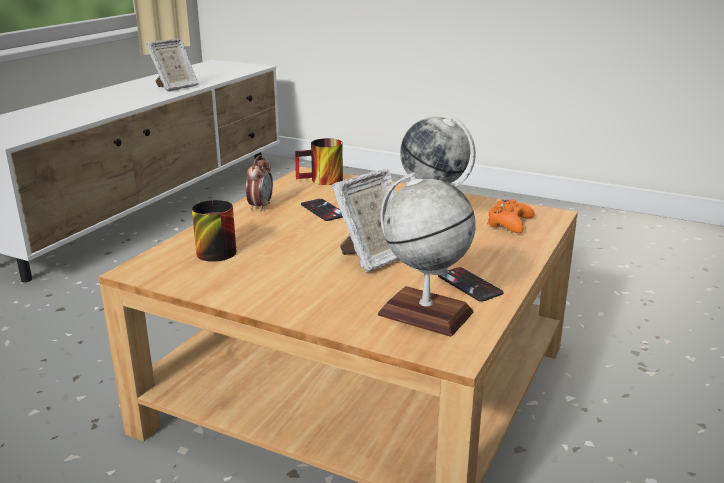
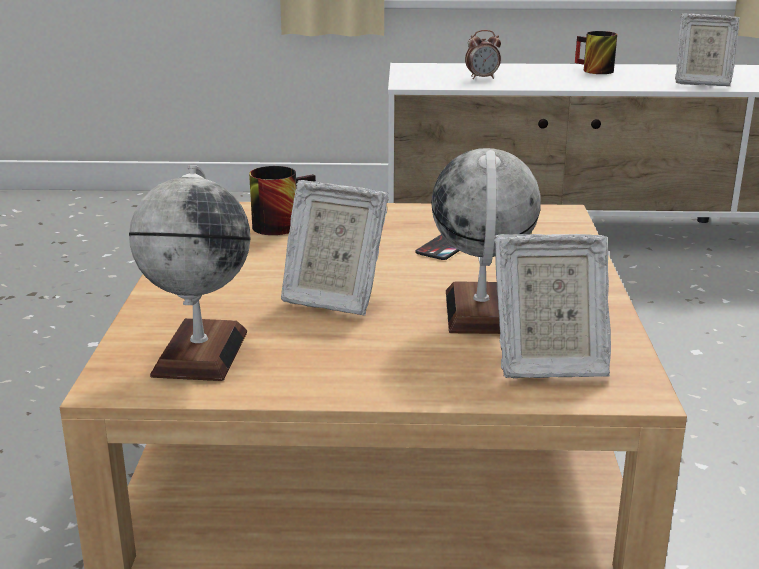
camera: 65 degrees right, 0 degrees up
(260, 206) = (419, 216): alarm clock -> alarm clock (482, 78)
(322, 181) = (545, 224): mug -> mug (592, 70)
(470, 285) = (300, 367): phone -> none
(509, 224) = (547, 364): orange game controller -> picture frame

